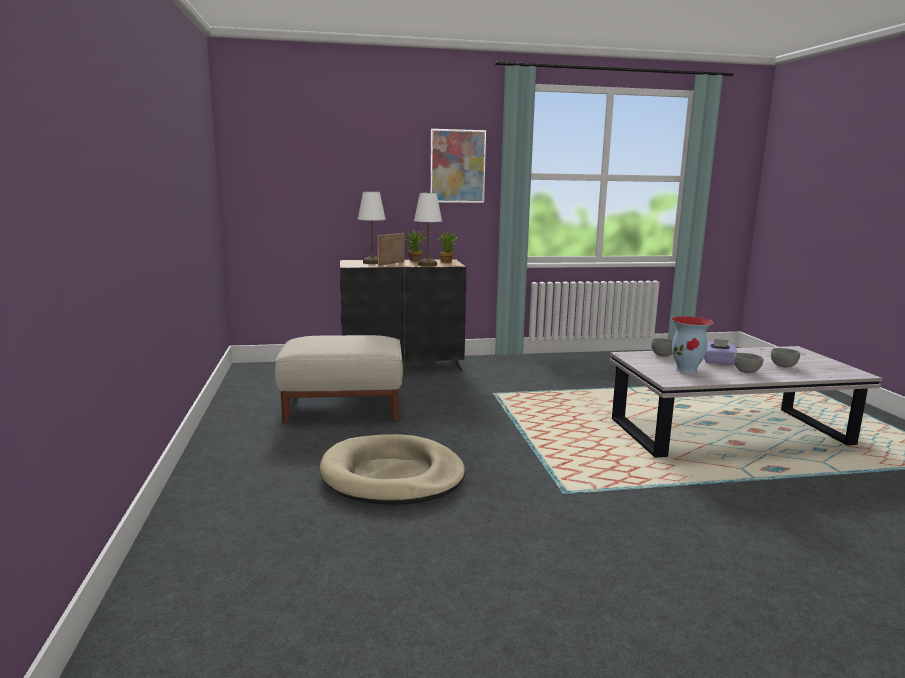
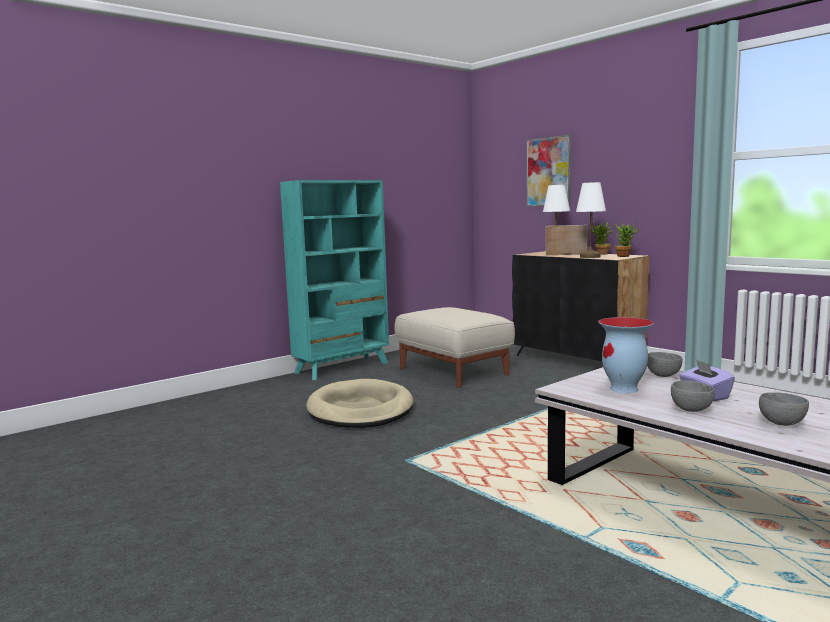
camera: 60 degrees right, 5 degrees down
(217, 445) = (343, 368): none -> turquoise bookcase
(457, 166) = (655, 152): picture -> picture (549, 172)

